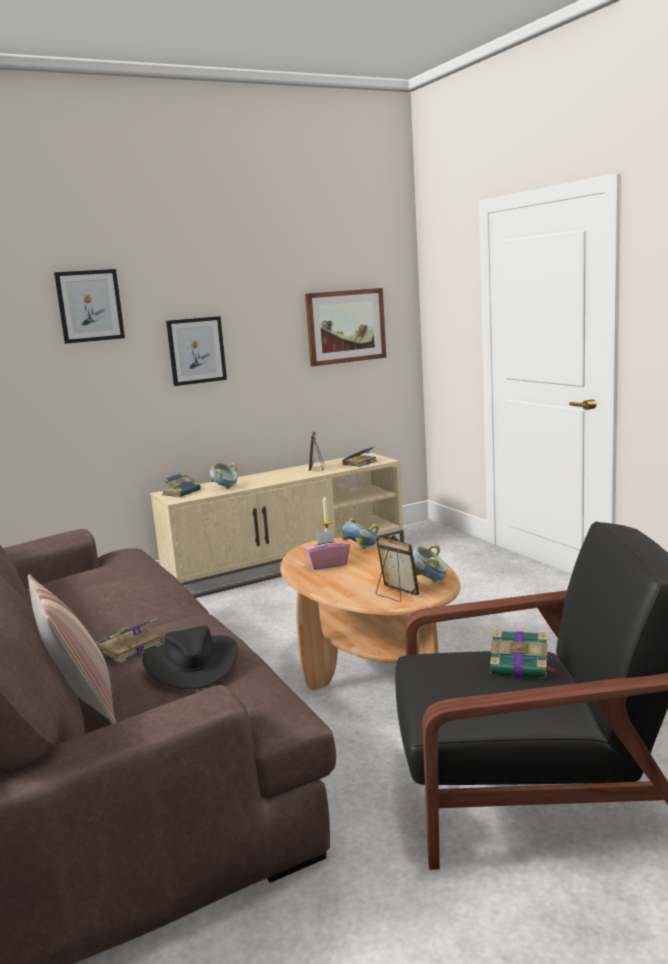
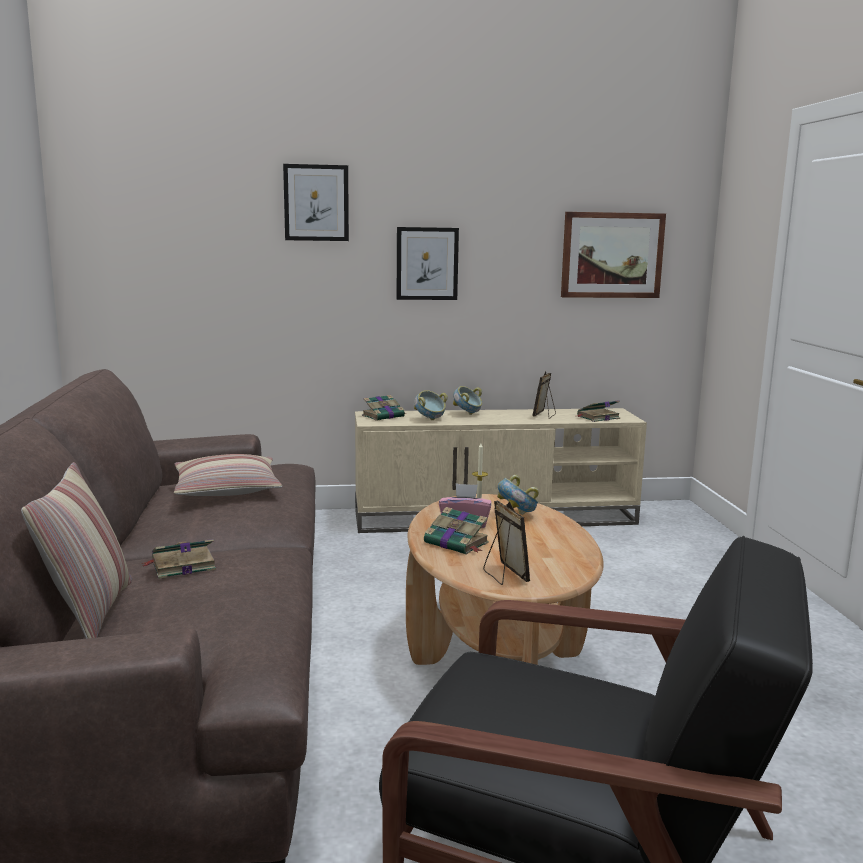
camera: 20 degrees right, 0 degrees up
(94, 581) = (227, 489): none -> pillow
(191, 663) = (219, 598): black hat -> none
(429, 582) = (558, 570): bowl -> bowl (467, 414)
(521, 666) = (587, 706): book -> book (457, 543)

